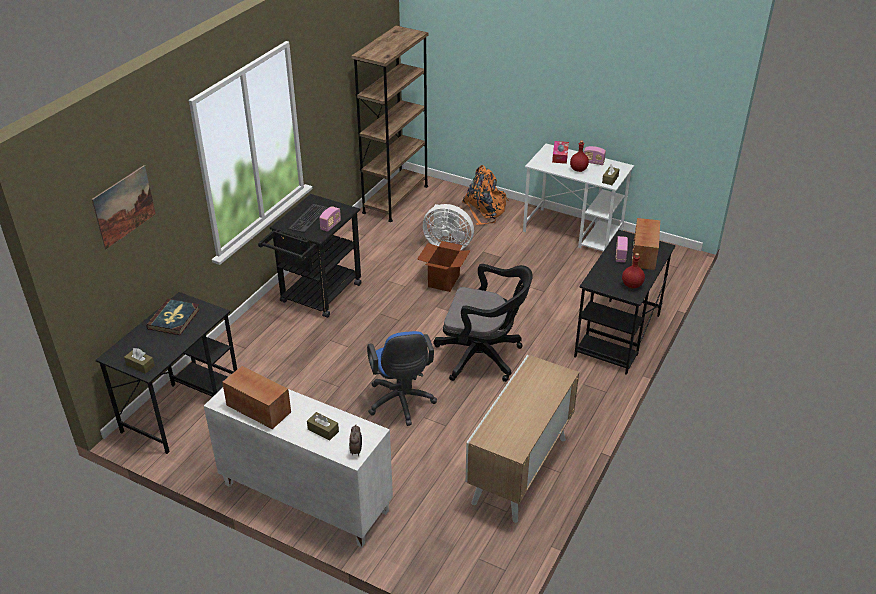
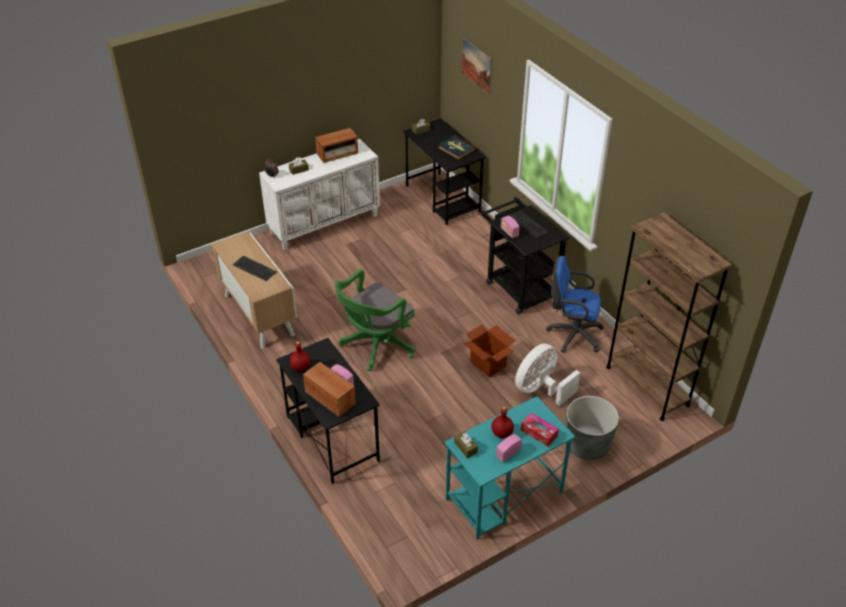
camera: 120 degrees right, 5 degrees up
(401, 404) = (364, 286): blue office chair -> blue office chair (572, 334)
(483, 357) = (375, 345): black office chair -> green office chair
(485, 210) = (587, 444): orange backpack -> grey planter
(529, 398) = (254, 269): none -> keyboard
(573, 231) = (503, 496): white desk -> turquoise desk

